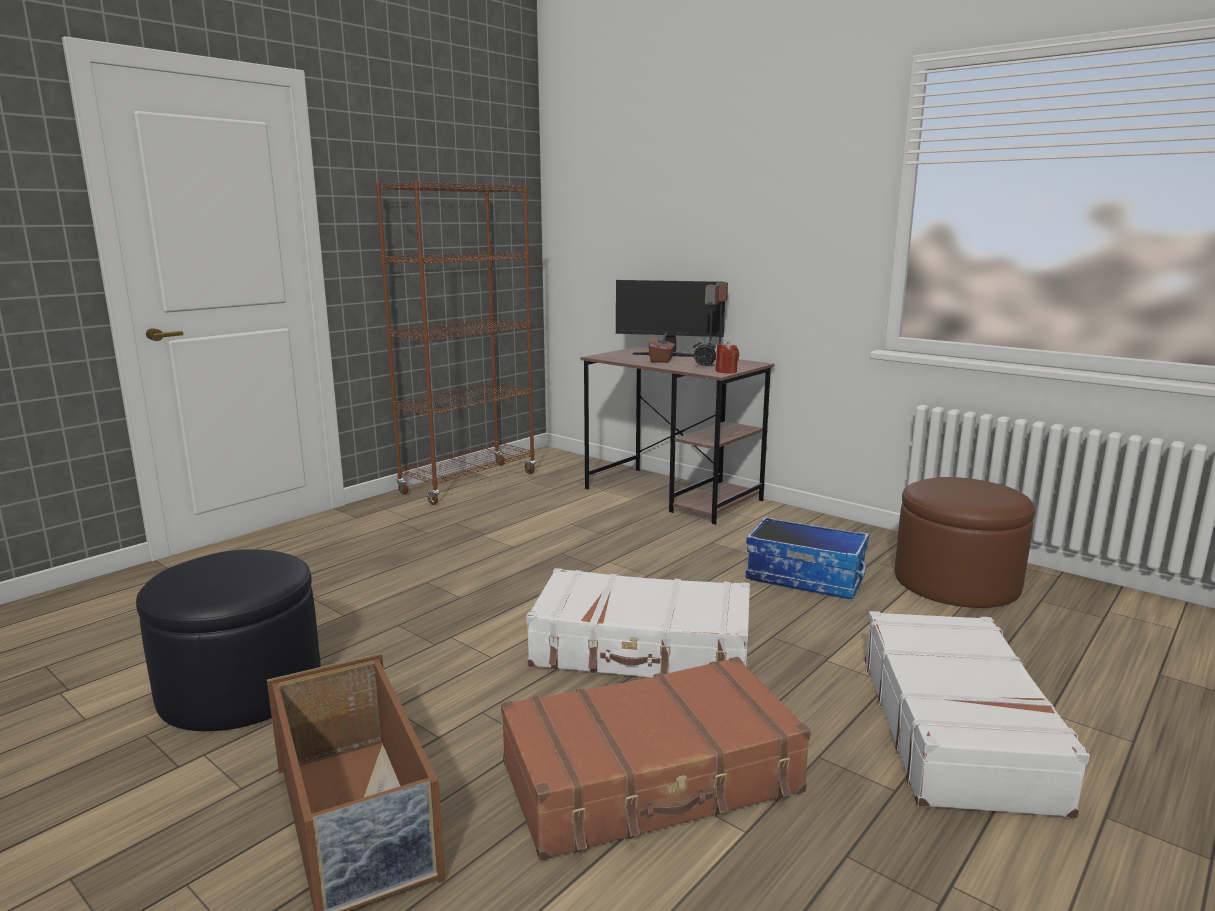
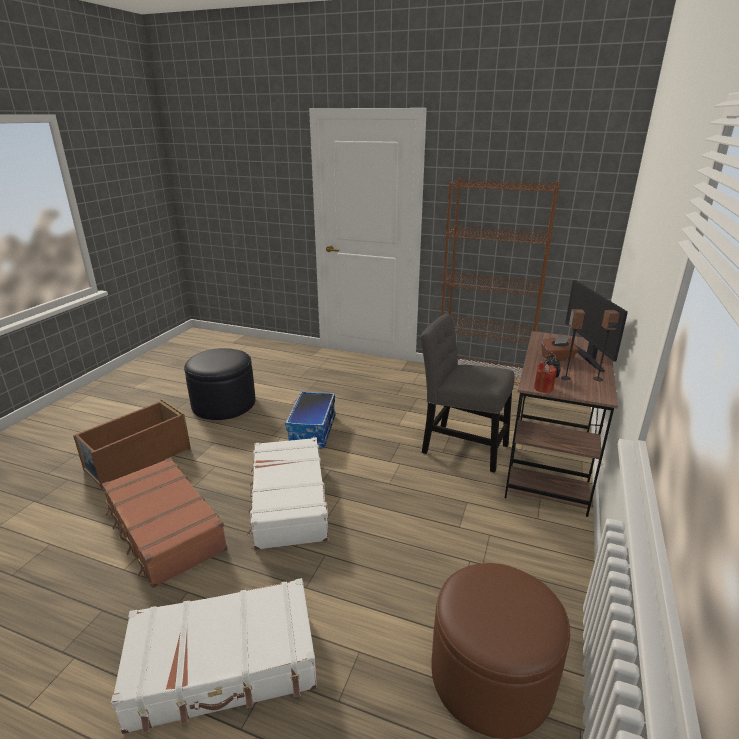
camera: 70 degrees right, 10 degrees up
(602, 523) = (460, 446): none -> grey chair
(806, 578) = (432, 562): storage box -> storage box (313, 431)

